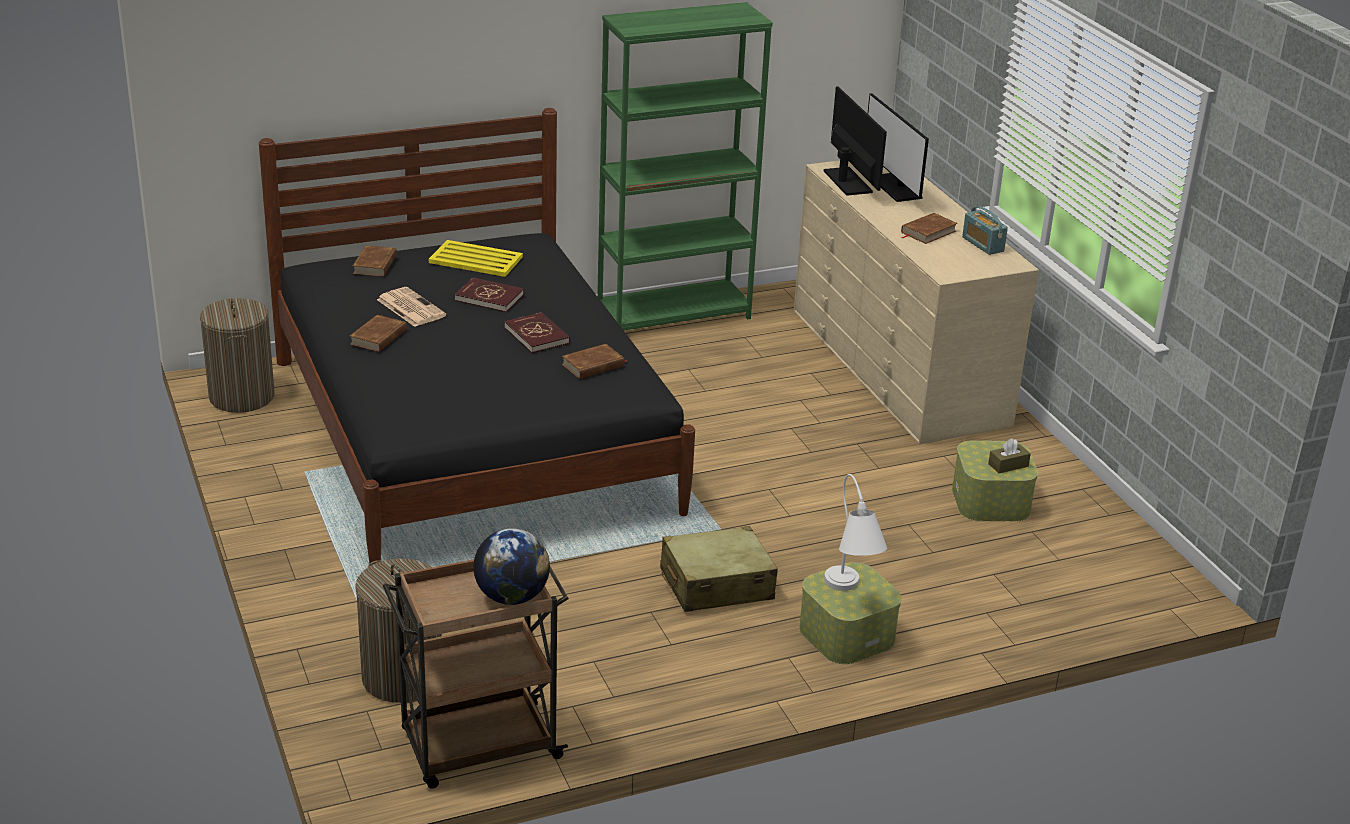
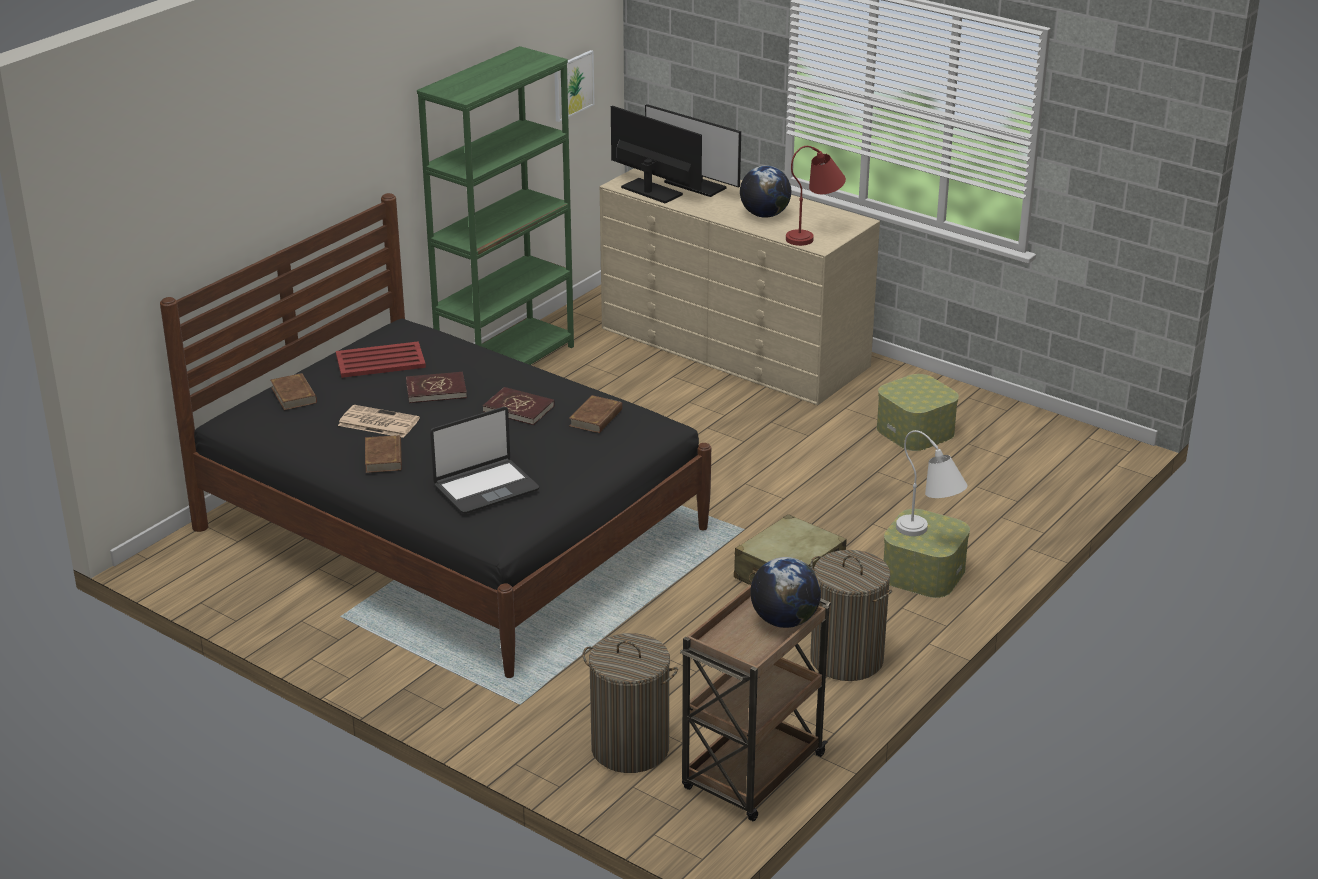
camera: 30 degrees left, 0 degrees up
(241, 396) = (197, 572): laundry basket -> laundry basket (846, 659)
(427, 390) = (485, 487): none -> laptop
(475, 259) = (379, 361): yellow tray -> red tray
(821, 60) = (573, 85): none -> picture
(928, 232) = (764, 215): brown book -> globe
(954, 263) = (815, 235): none -> red table lamp
(982, 244) = (816, 213): radio -> none
(1008, 465) = (930, 394): brown tissue box -> none

